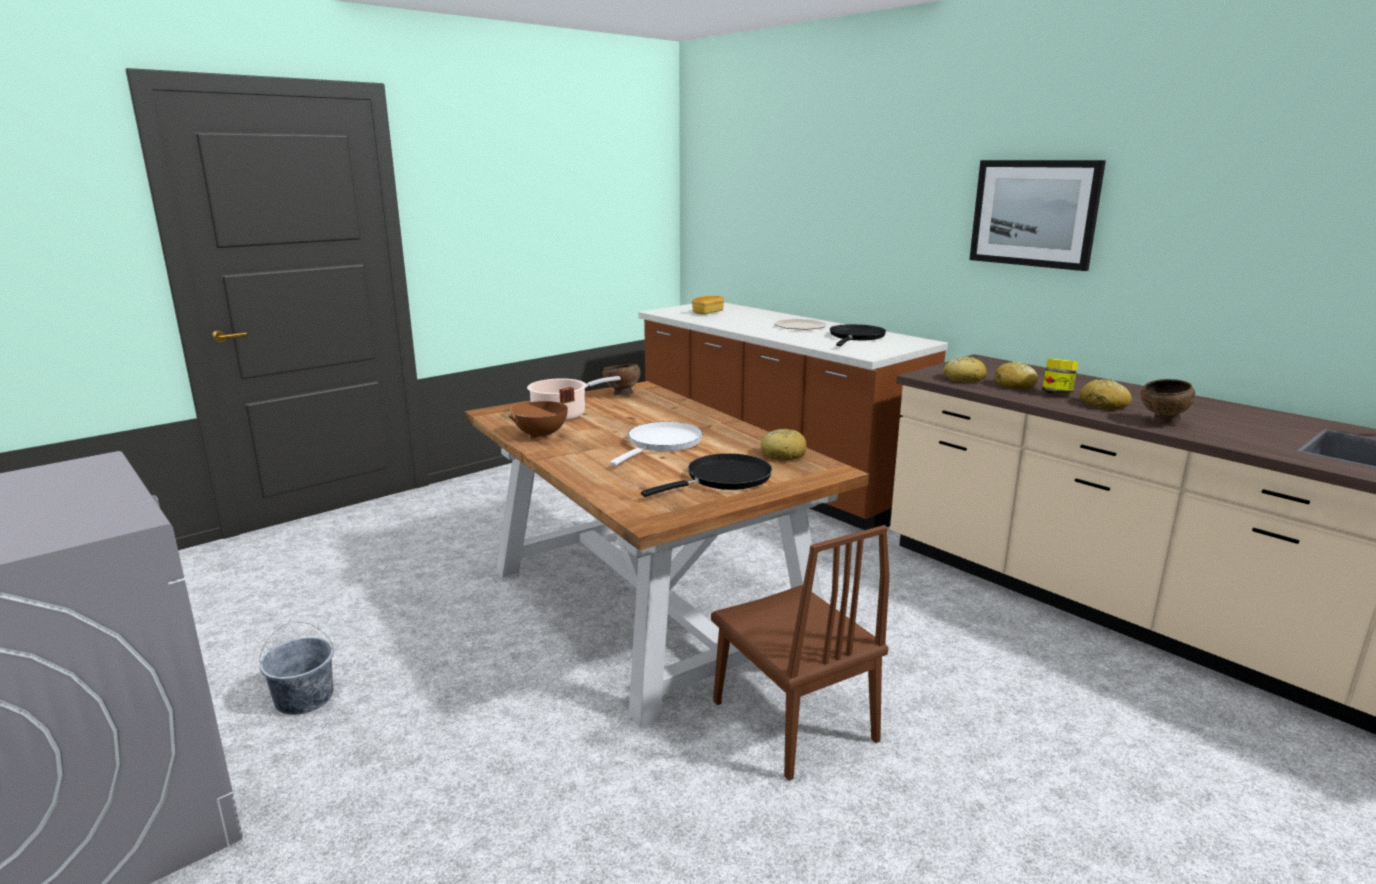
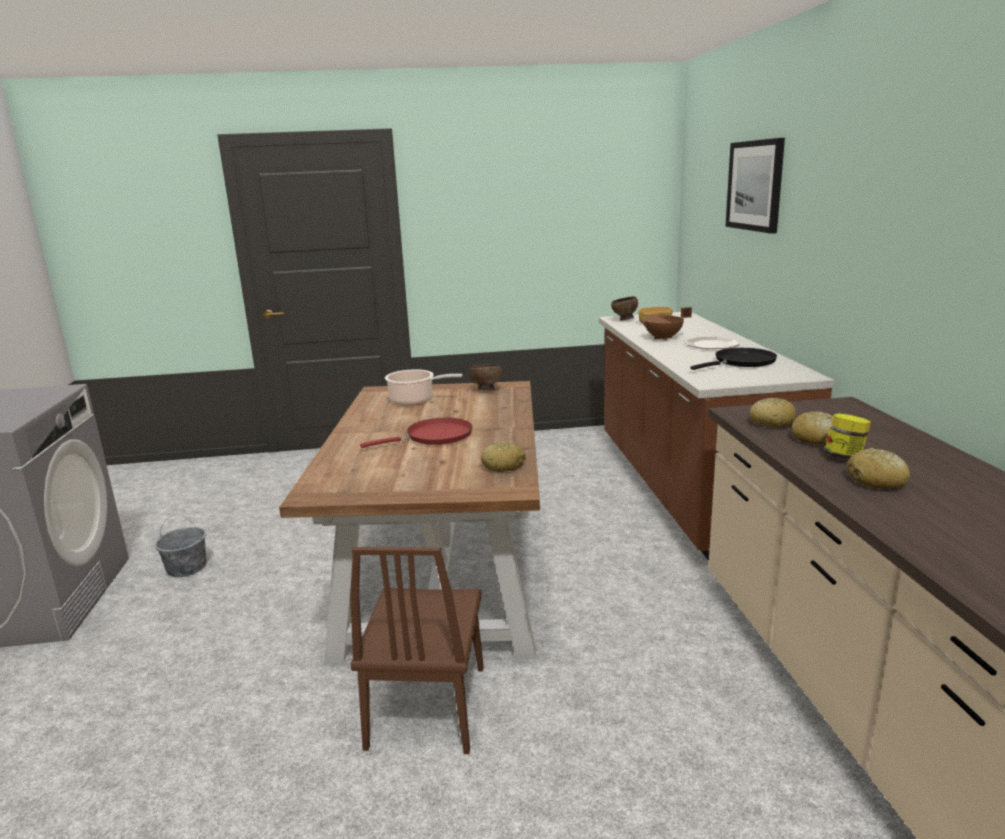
camera: 35 degrees right, 0 degrees up
(542, 436) = (371, 414): brown cooking pot -> brown cooking pot (663, 338)
(662, 443) = (434, 437): white frying pan -> red frying pan
(723, 479) = (418, 476): black frying pan -> none
(1034, 213) = (915, 237): picture -> picture (755, 185)
(1163, 422) = (905, 517): brown bowl -> brown bowl (624, 320)

